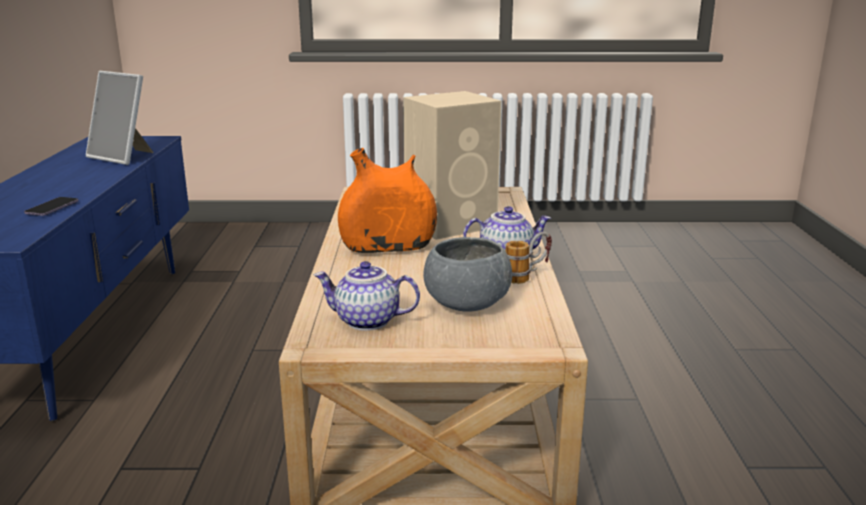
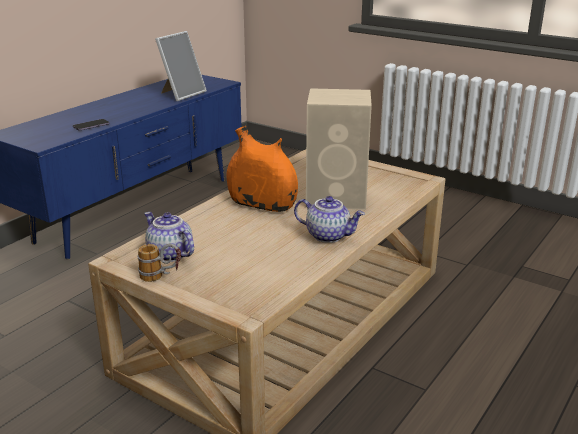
camera: 35 degrees right, 5 degrees up
(124, 157) = (181, 94): picture frame -> picture frame turned 120 degrees counterclockwise
(466, 304) = (245, 263): grey bowl -> none
(527, 276) = (315, 256): mug -> mug (161, 277)

